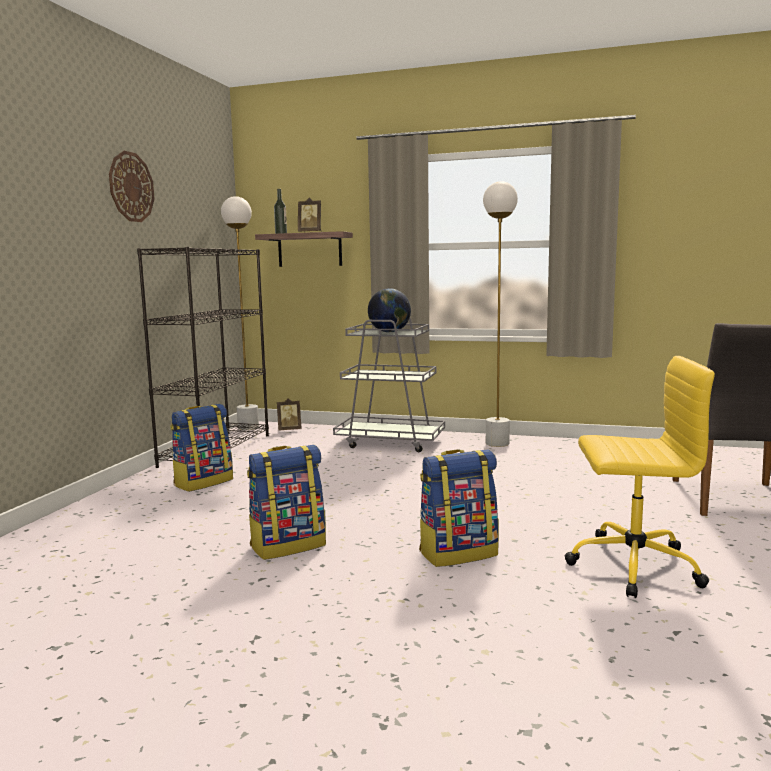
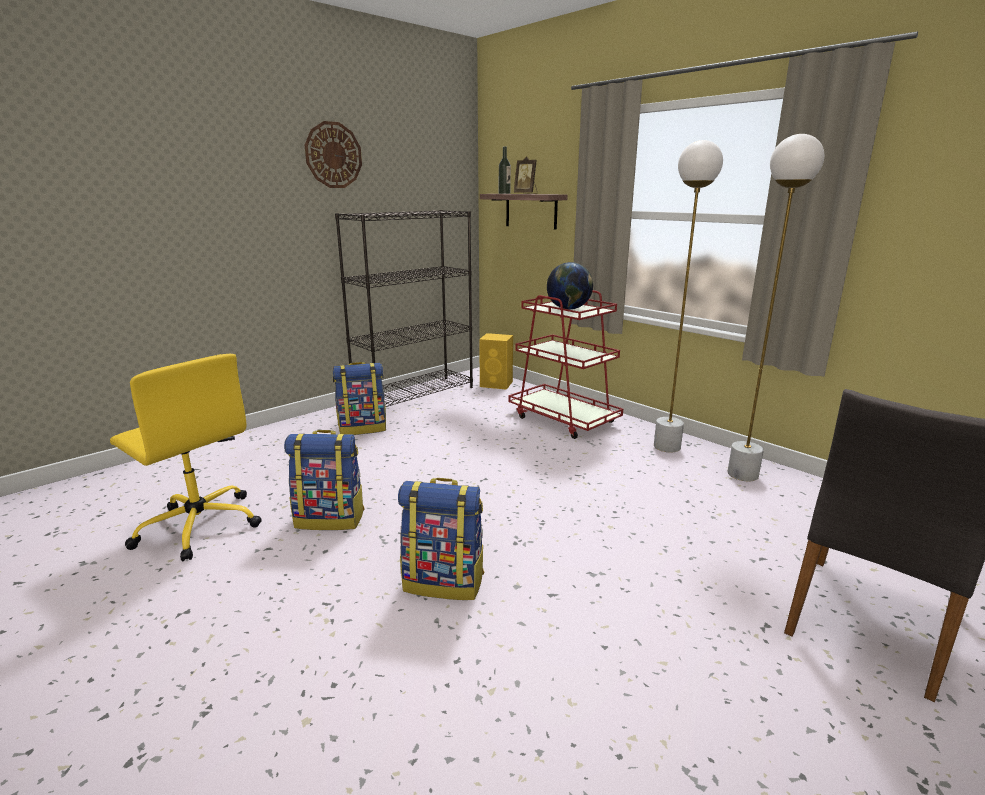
camera: 30 degrees right, 10 degrees up
(248, 427) = (468, 375): white floor lamp -> white floor lamp (742, 474)
(289, 429) = (497, 384): picture frame -> yellow speaker
(390, 442) = (563, 419): grey cart -> red cart
(631, 565) = (592, 675): yellow office chair -> yellow office chair (199, 525)

